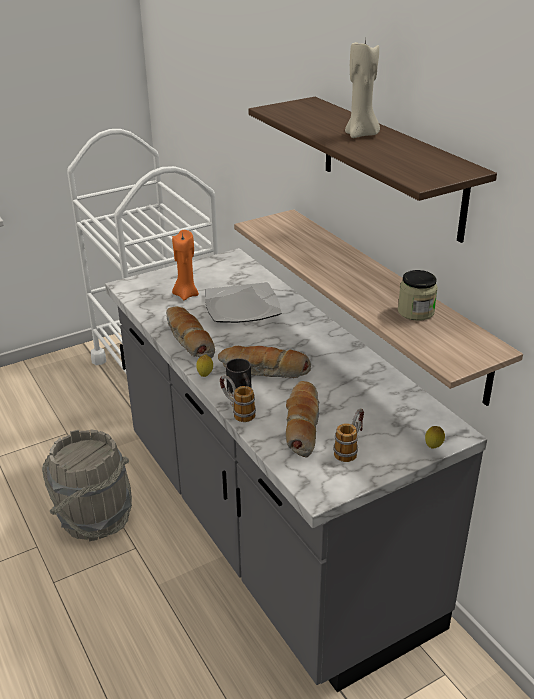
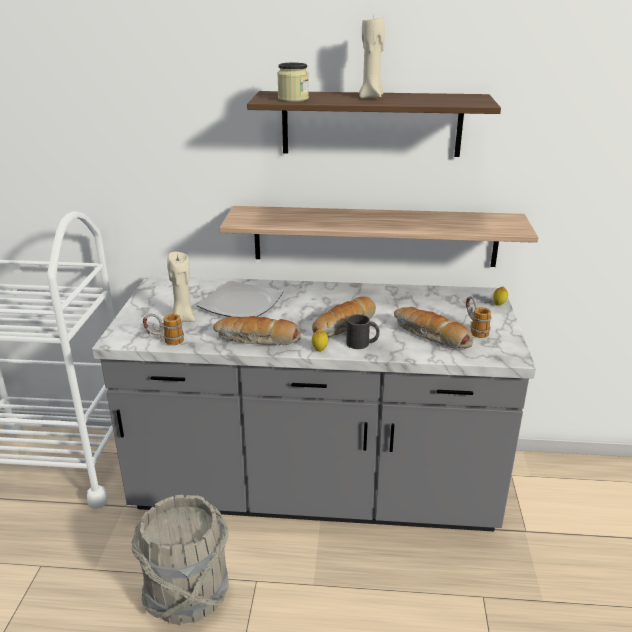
camera: 55 degrees left, 5 degrees down
(186, 294) = (183, 319): orange candle -> beige candle
(237, 411) = (385, 353): mug -> mug (165, 341)
(416, 312) = (444, 219): jar -> jar (293, 99)

